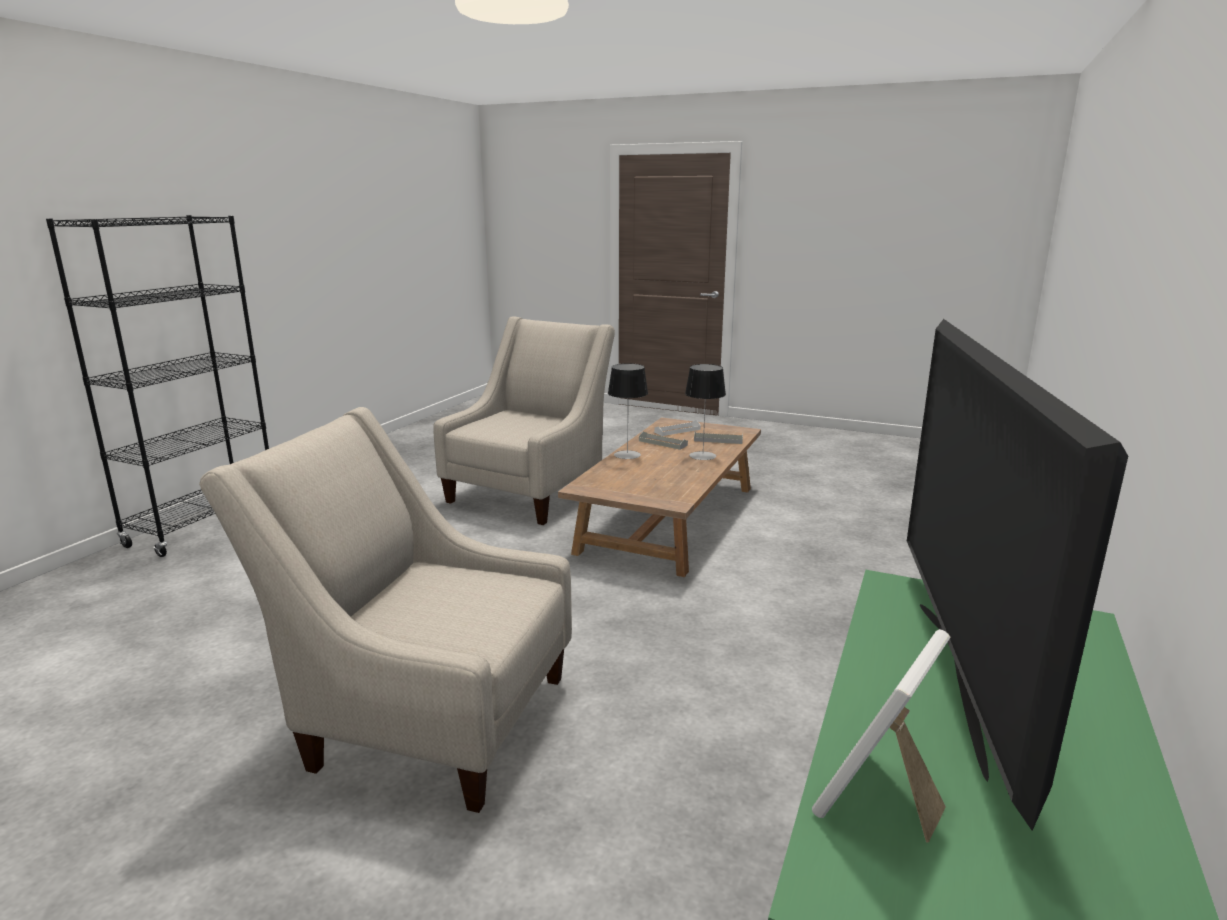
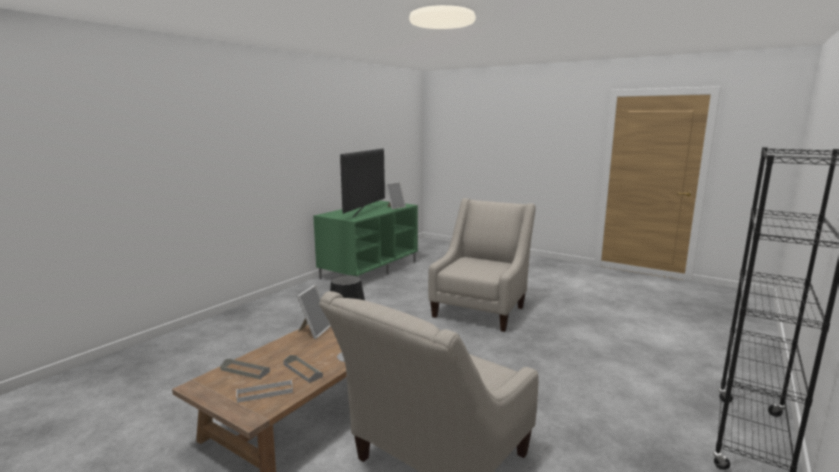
camera: 170 degrees left, 5 degrees down
(425, 717) = (481, 309): beige armchair -> beige armchair turned 90 degrees counterclockwise
(695, 473) = (314, 331): none -> picture frame
(702, 456) = (287, 349): table lamp -> none

